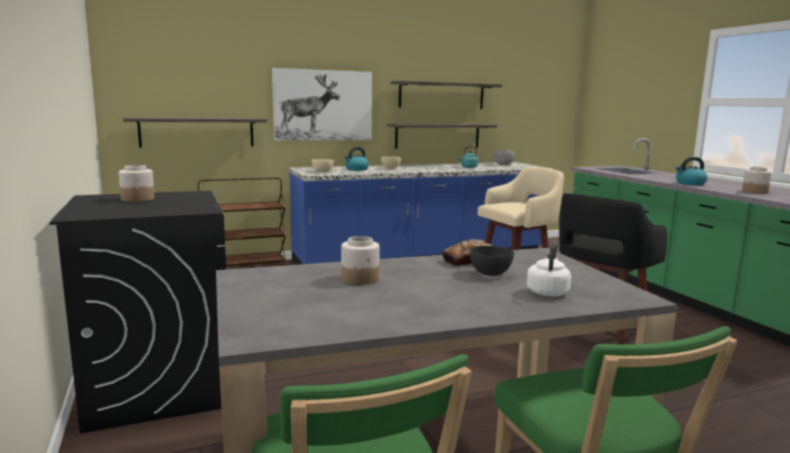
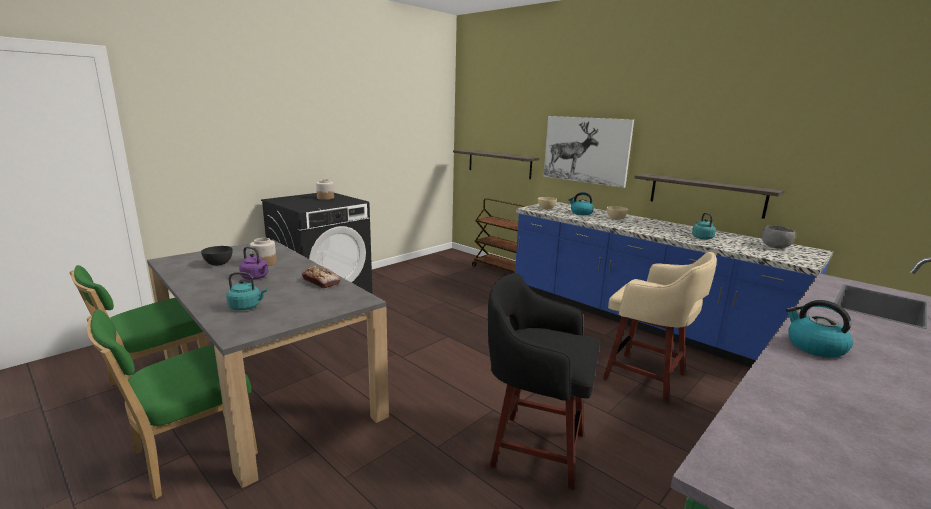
camera: 65 degrees right, 5 degrees up
(428, 285) = (256, 277): none -> purple kettle
(442, 95) = (718, 148): shelf -> none
(490, 273) = (289, 289): grey bowl -> grey bowl (219, 264)
(547, 292) = (247, 307): white kettle -> turquoise kettle
(755, 192) = (826, 402): jar -> none

